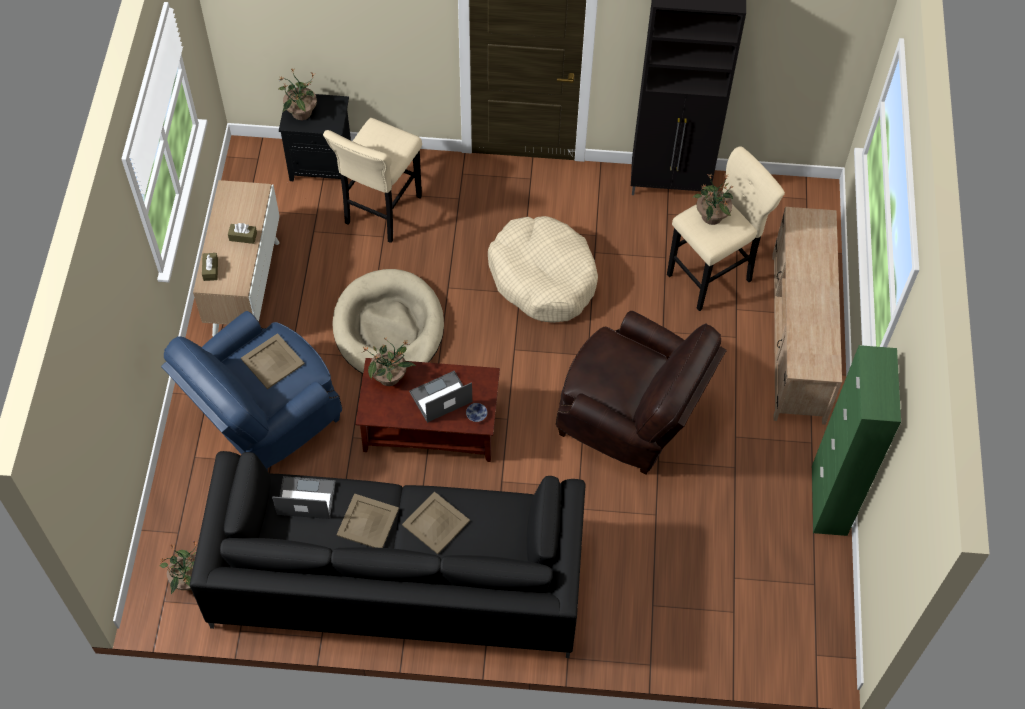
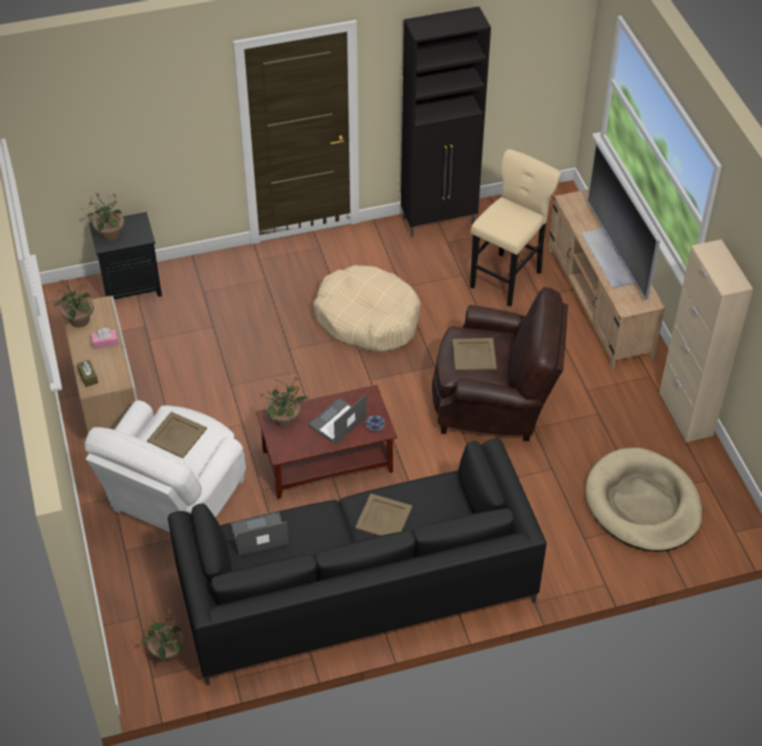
camera: 20 degrees left, 10 degrees down
(243, 237) = (105, 343): brown tissue box -> pink tissue box
(264, 418) = (175, 500): blue armchair -> white armchair
(368, 521) = (324, 535): beige tray -> beige tray (474, 354)
(381, 213) = (202, 309): beige stool -> none
(389, 328) = (253, 395): beige dog bed -> beige dog bed (643, 504)
(711, 217) = (502, 215): potted plant -> potted plant (79, 321)
(810, 301) = (609, 257): none -> television
(829, 500) = (685, 414): green cabinet -> beige cabinet

